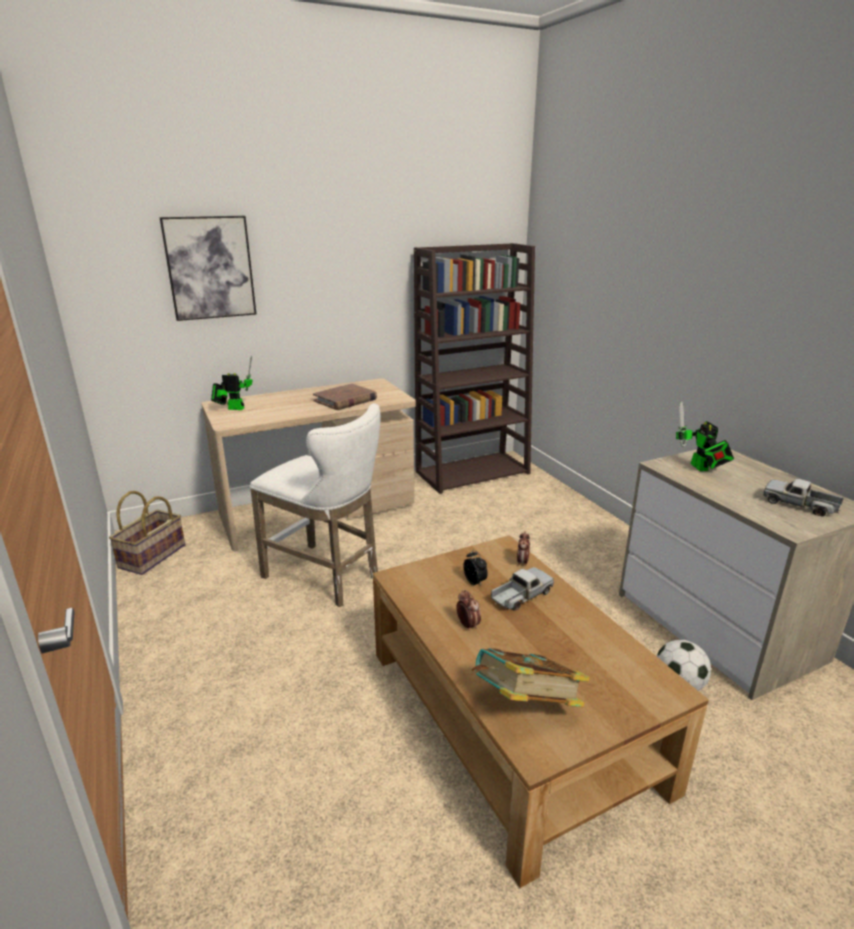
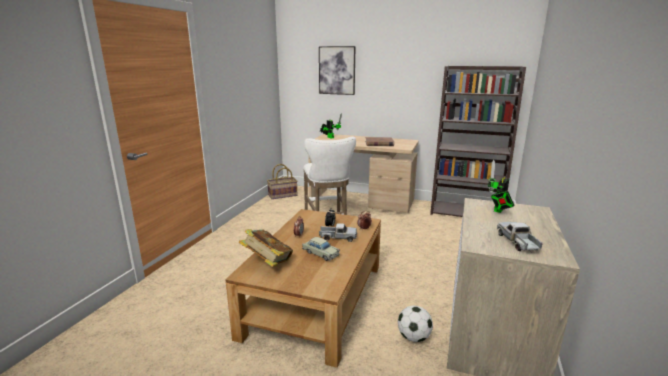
camera: 45 degrees right, 5 degrees down
(553, 637) = (320, 253): none -> beige toy car

